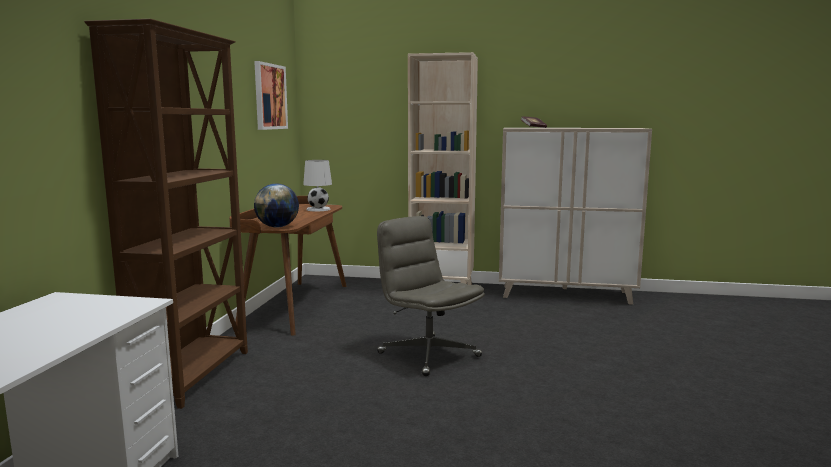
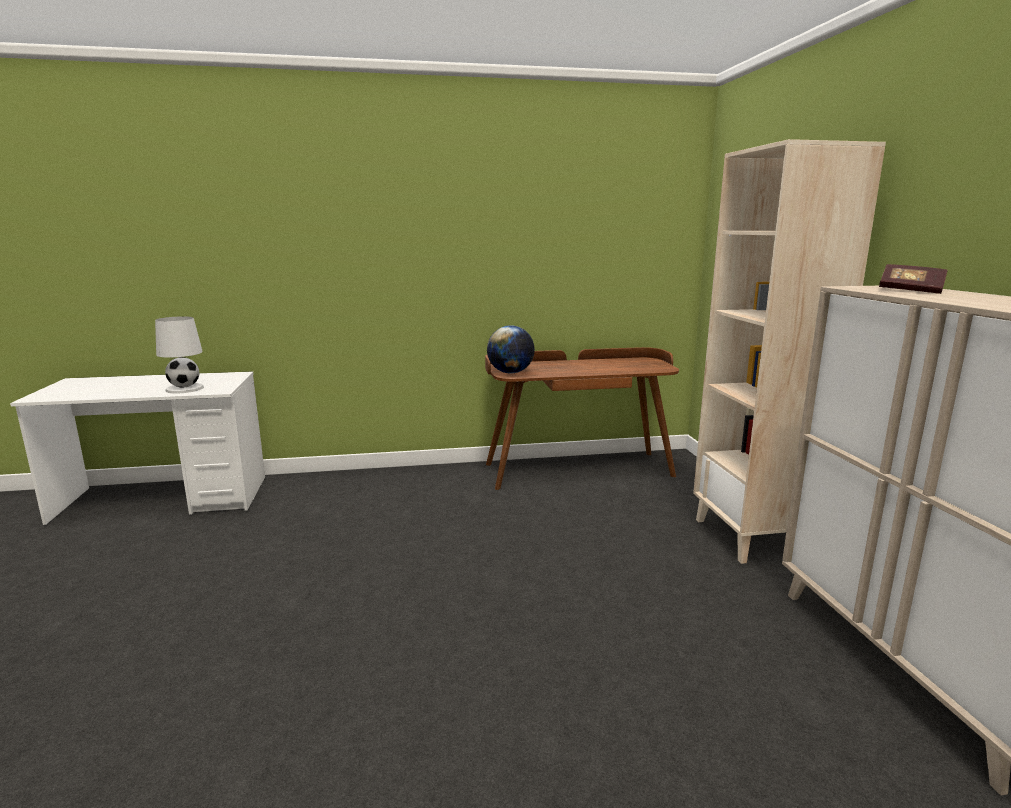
camera: 70 degrees right, 5 degrees up
(195, 375) = (384, 477): brown bookcase -> none
(270, 96) = (619, 224): picture -> none
(318, 209) = (632, 368): white table lamp -> white table lamp (185, 388)
(428, 354) = (492, 572): grey office chair -> none

